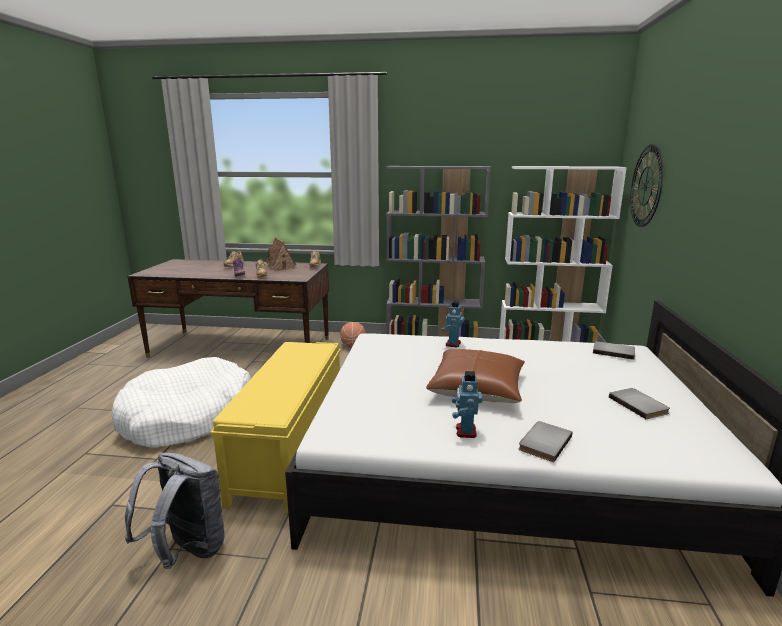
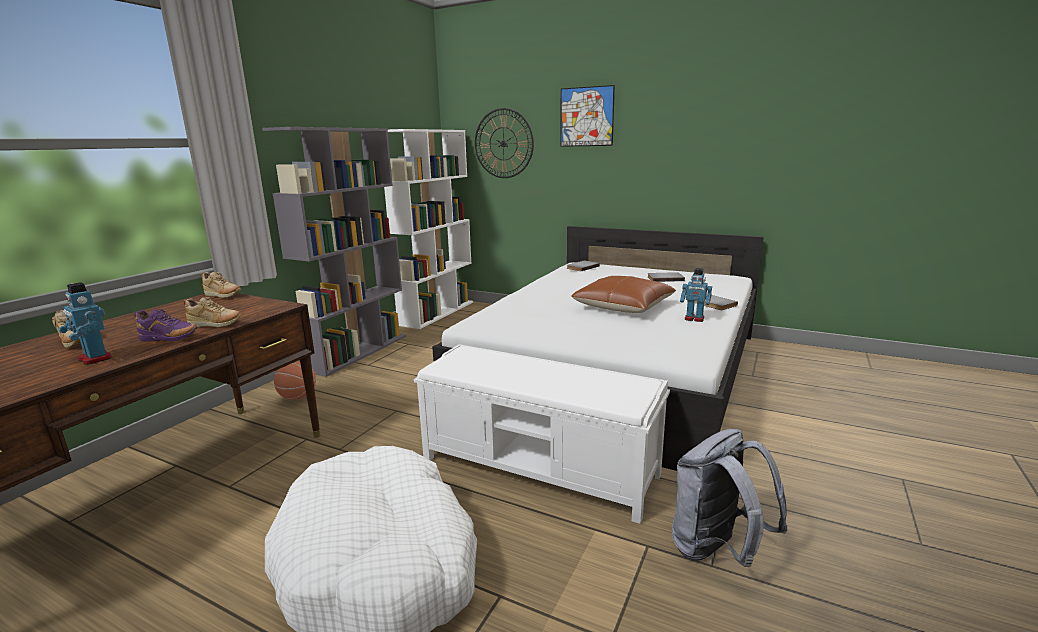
camera: 70 degrees left, 0 degrees up
(281, 266) = (172, 313): toy house -> none
(291, 449) = (540, 467): yellow bench -> white bench
(452, 344) = (523, 300): toy robot -> toy robot (94, 359)
(700, 159) = (586, 117): none -> picture

